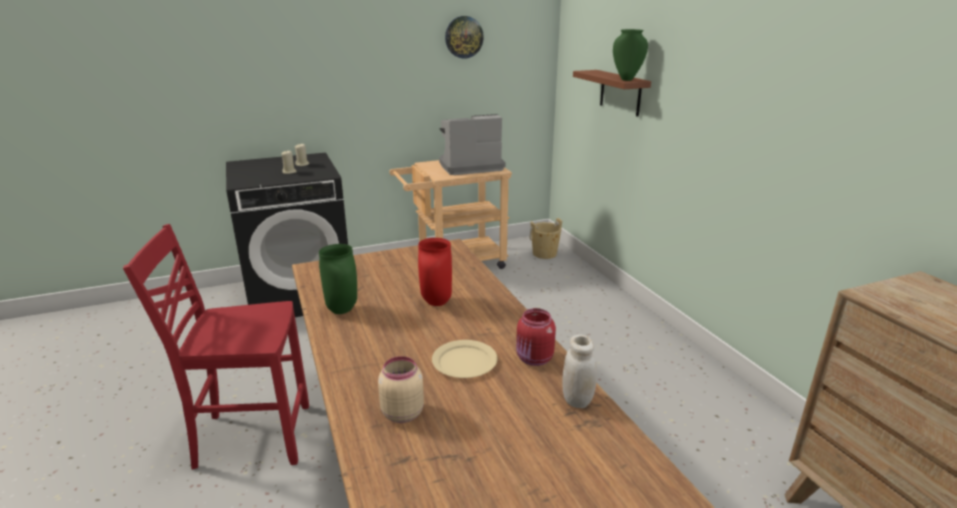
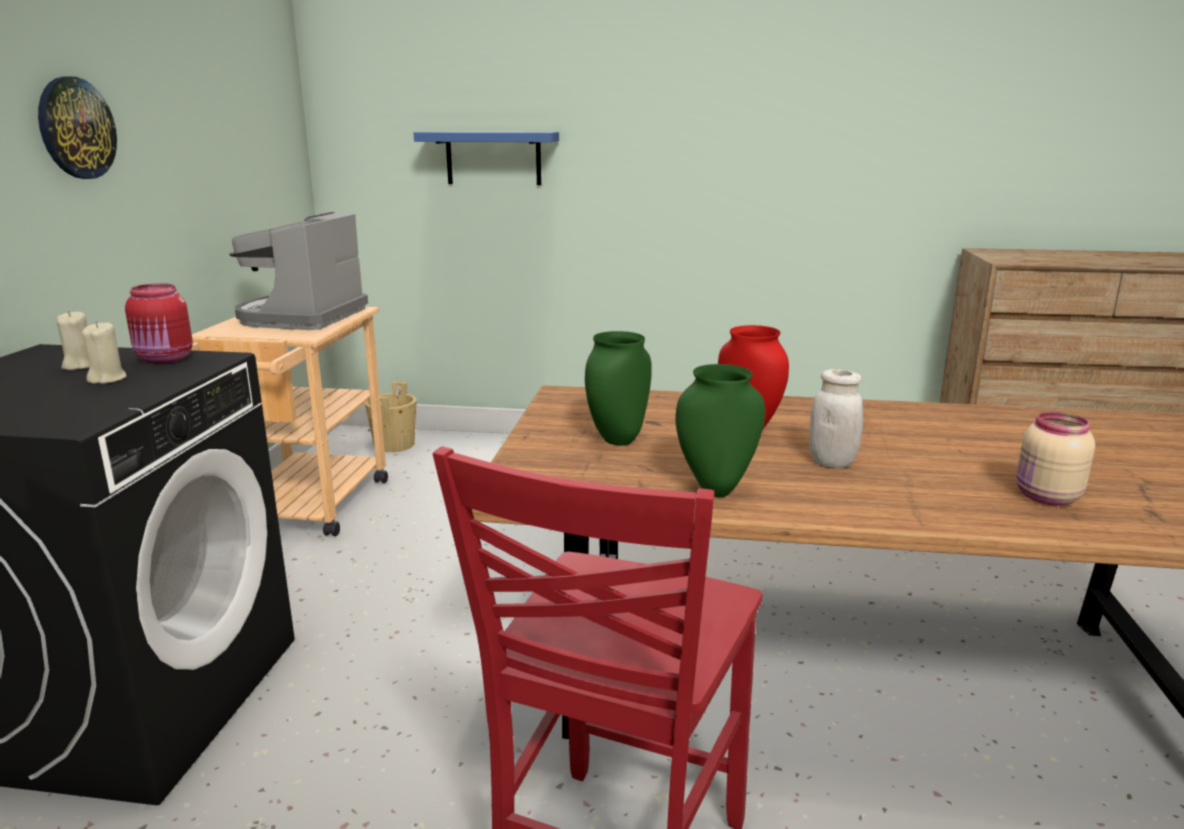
camera: 60 degrees left, 5 degrees down
(463, 37) = (205, 78): wall clock -> wall clock (76, 128)
(465, 361) = (927, 446): beige plate -> none
(534, 359) = (938, 416): red jar -> red jar (165, 359)
(577, 400) = (1031, 418): white jar -> white jar (832, 462)
(620, 93) = (493, 158): brown shelf -> blue shelf
(626, 80) = (535, 131): green vase -> green vase (618, 441)

